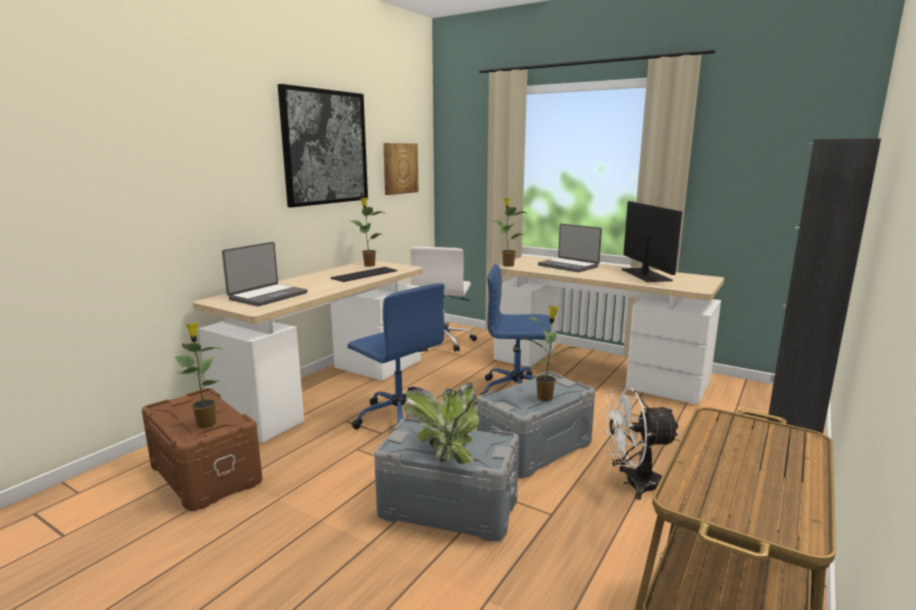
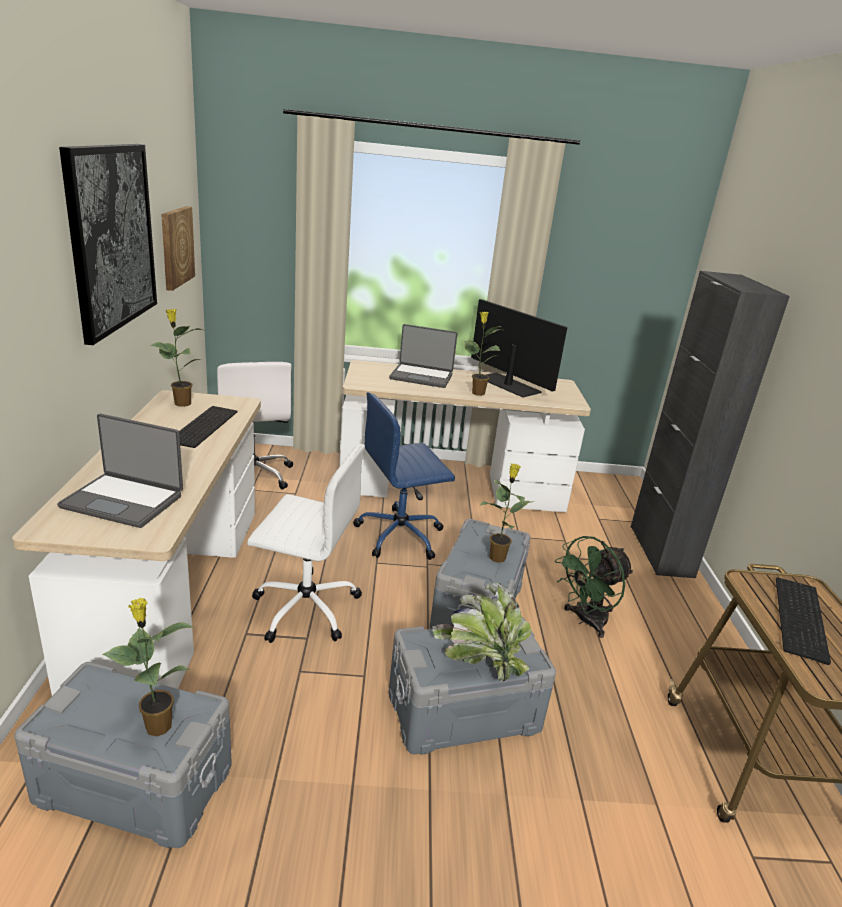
camera: 35 degrees left, 10 degrees up
(206, 473) = (136, 782): brown storage box -> grey storage box
(267, 296) = (124, 500): laptop -> laptop turned 105 degrees clockwise
(398, 416) = (304, 607): blue office chair -> white office chair
(507, 265) = (356, 382): potted plant -> potted plant (477, 393)
(633, 483) = (585, 621): white fan -> green fan
(743, 455) = (803, 619): none -> keyboard

